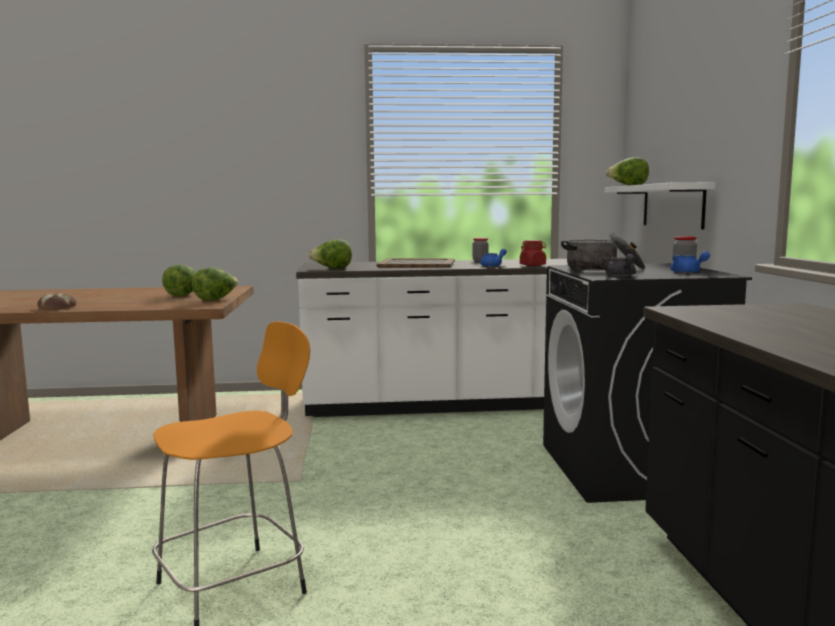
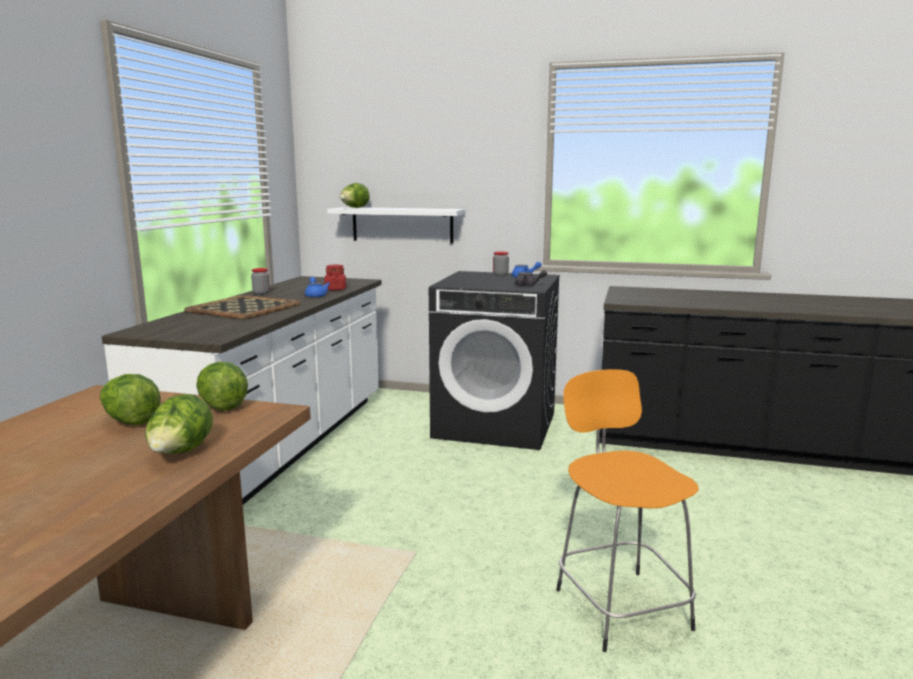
camera: 70 degrees left, 5 degrees up
(58, 307) = (115, 505): bread -> none
(332, 268) = (220, 332): lettuce -> lettuce (180, 454)
(603, 268) = (476, 282): cooking pot -> none

